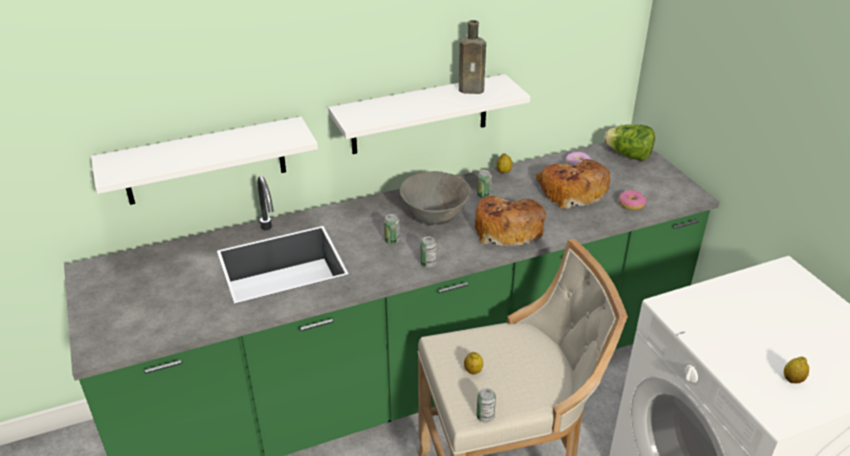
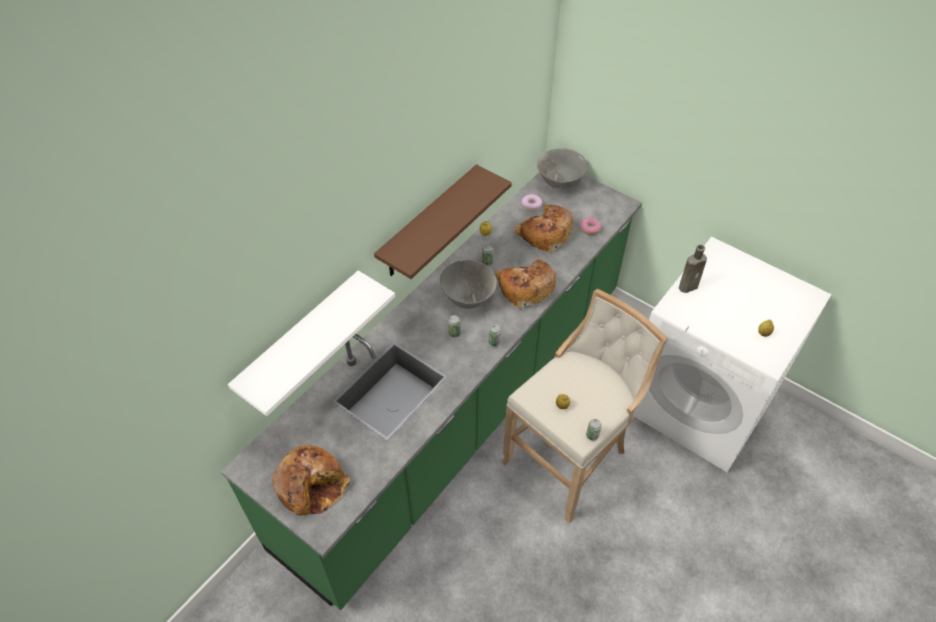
camera: 30 degrees left, 15 degrees up
(126, 309) = (311, 484): none -> bread
(420, 115) = (428, 223): white shelf -> brown shelf
(473, 90) = (467, 191): brown bottle -> brown bottle (689, 286)
(628, 155) = (560, 182): lettuce -> grey bowl

